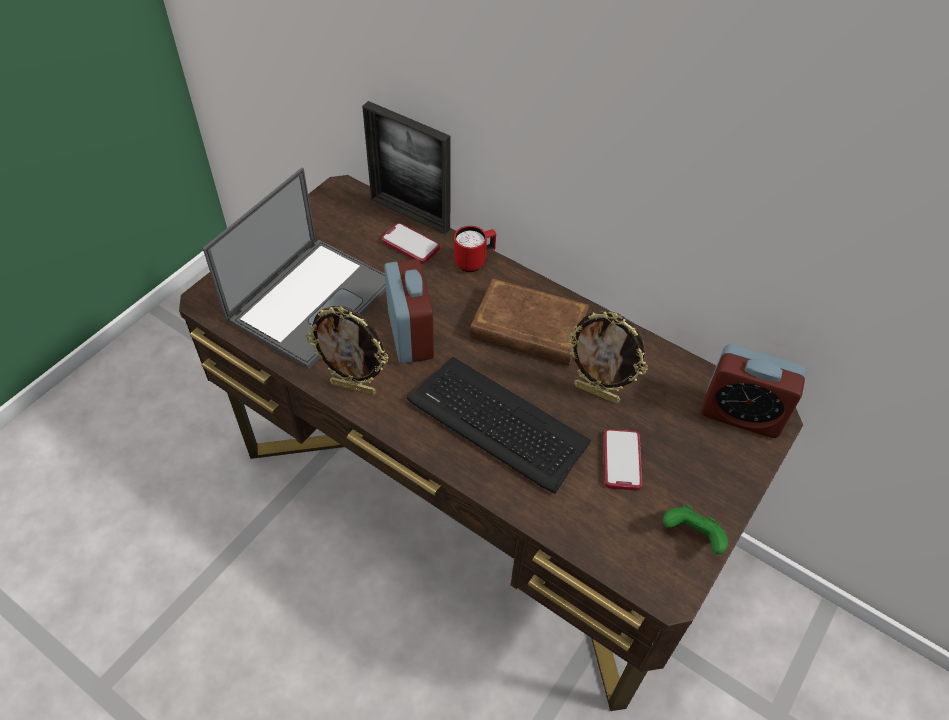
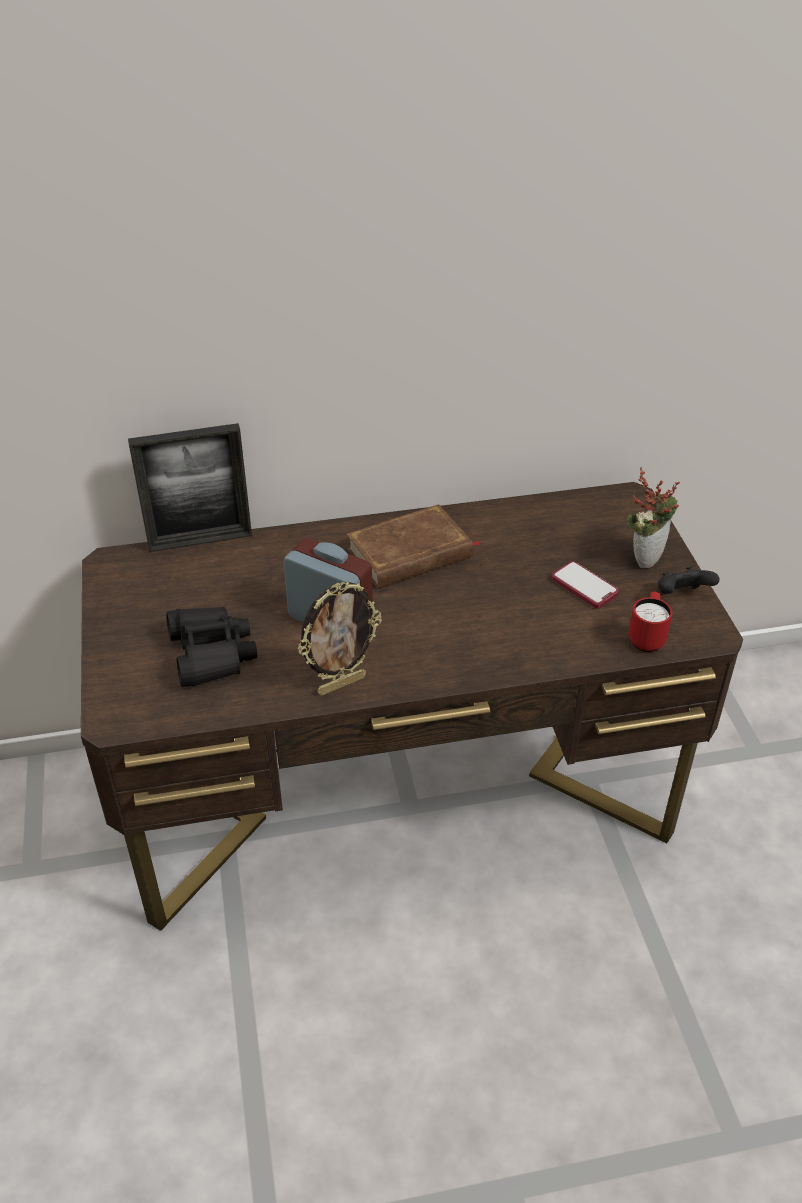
camera: 45 degrees left, 10 degrees down
(312, 300) = (211, 654): laptop -> black binoculars
(410, 245) = (234, 561): phone -> none
(474, 261) = (304, 538): red mug -> red mug (647, 637)
(498, 423) = (477, 626): keyboard -> none
(597, 392) = (512, 559): picture frame -> none
(692, 536) = (681, 595): green game controller -> black game controller
(709, 478) = (645, 556): none -> potted plant
(741, 414) = (612, 508): alarm clock -> none

